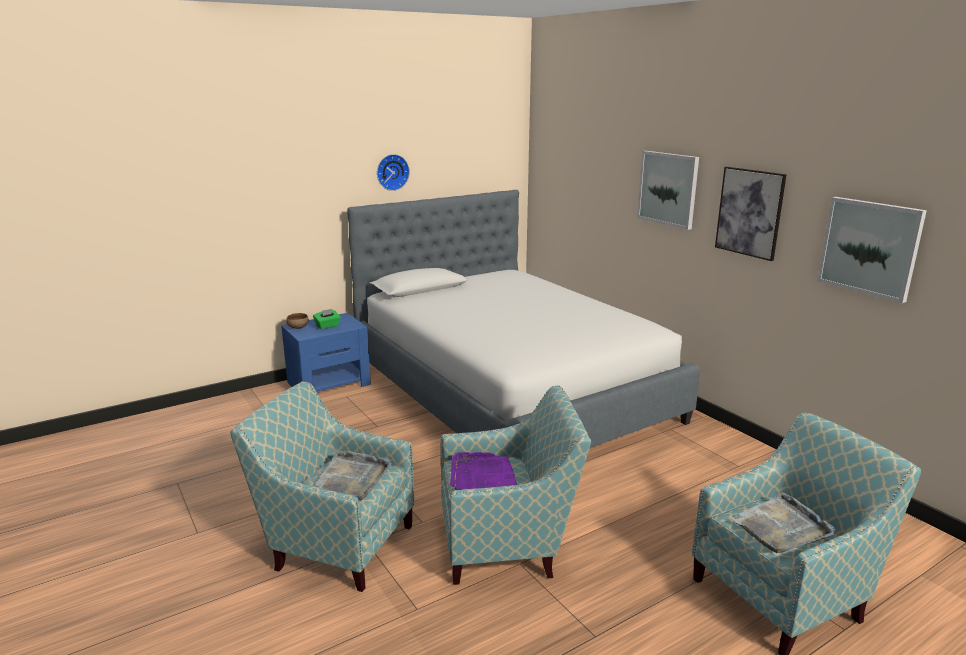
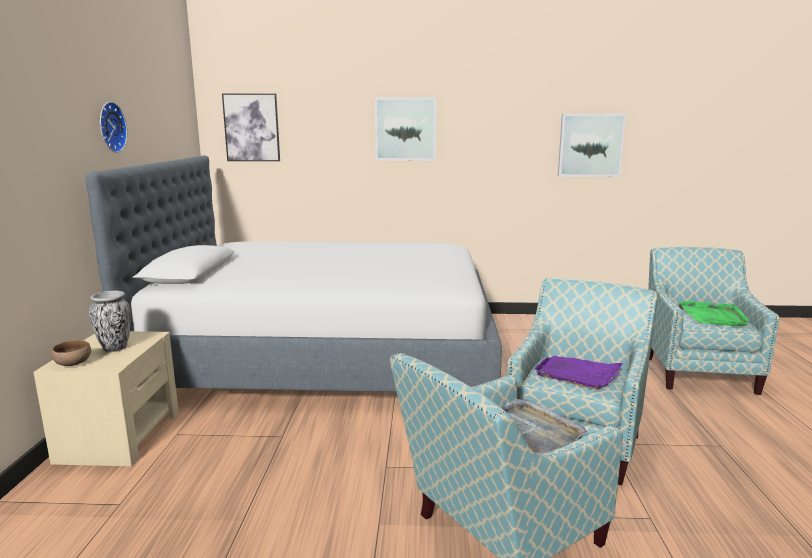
camera: 55 degrees left, 5 degrees down
(327, 326) = (114, 348): green tissue box -> vase
(329, 383) = (120, 435): blue nightstand -> beige nightstand
(749, 212) = (492, 136): picture -> picture (251, 127)
(782, 527) = (714, 316): grey tray -> green tray

